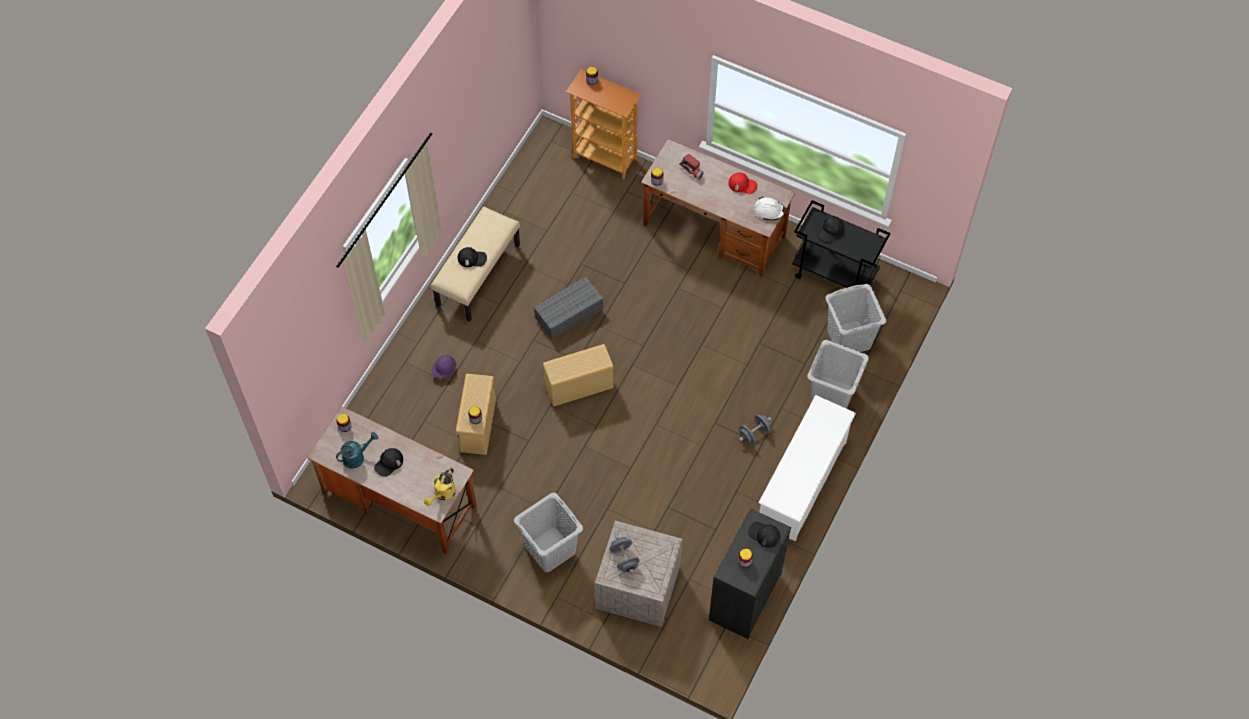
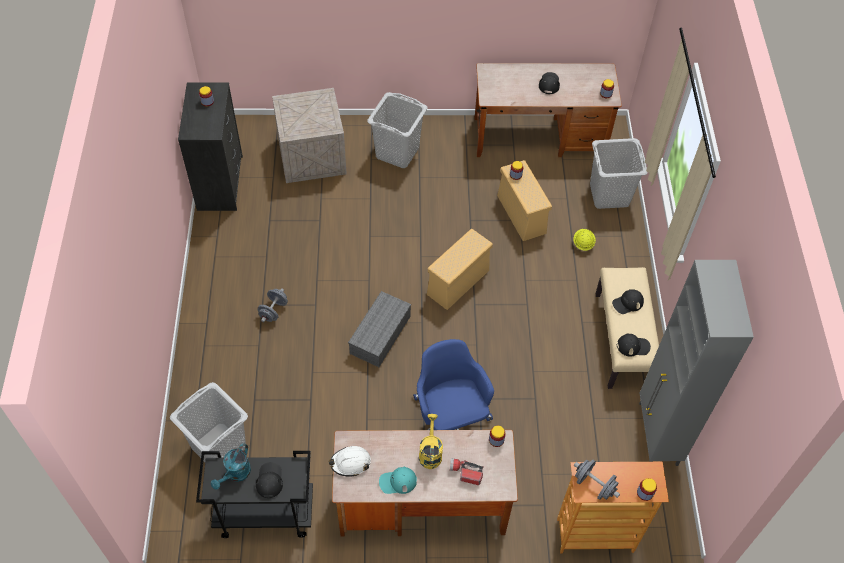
camera: 150 degrees right, 5 degrees down
(357, 457) = (577, 78): turquoise watering can -> turquoise watering can (236, 474)
(443, 494) = (490, 80): yellow watering can -> yellow watering can (430, 452)
(444, 370) = (583, 243): purple hard hat -> yellow hard hat
(508, 198) = (657, 435): none -> grey cabinet
(569, 312) = (513, 345): grey storage box -> grey storage box (380, 336)
(624, 559) = (319, 110): grey dumbbell -> grey dumbbell (594, 485)
(658, 278) = (450, 420): none -> blue office chair
(742, 184) = (397, 482): red cap -> turquoise cap
(764, 534) = (199, 125): black cap -> black cap (633, 346)
(802, 483) = (209, 288): white shoe rack -> none
(831, 395) = (214, 379): grey laundry basket -> grey laundry basket (609, 195)

